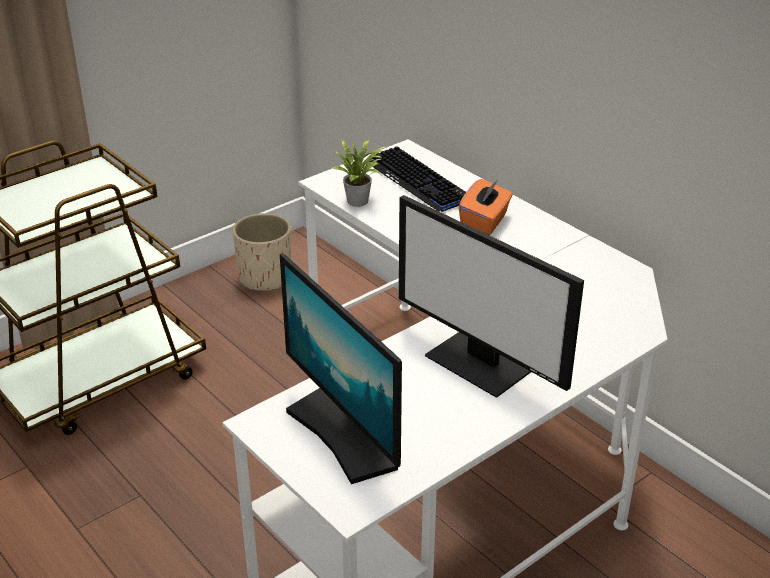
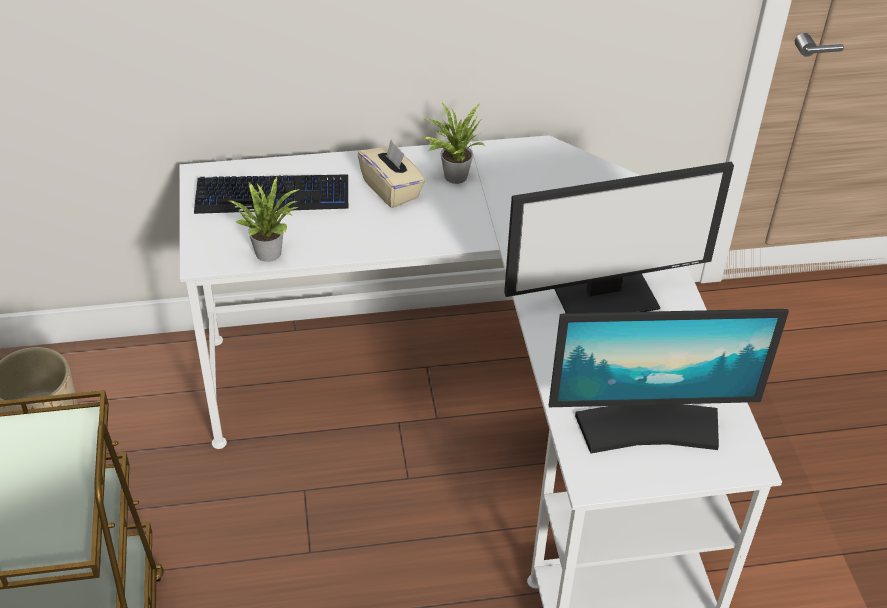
camera: 60 degrees left, 10 degrees up
(485, 222) = (392, 189): orange tissue box -> beige tissue box
(536, 241) = (453, 175): none -> potted plant

